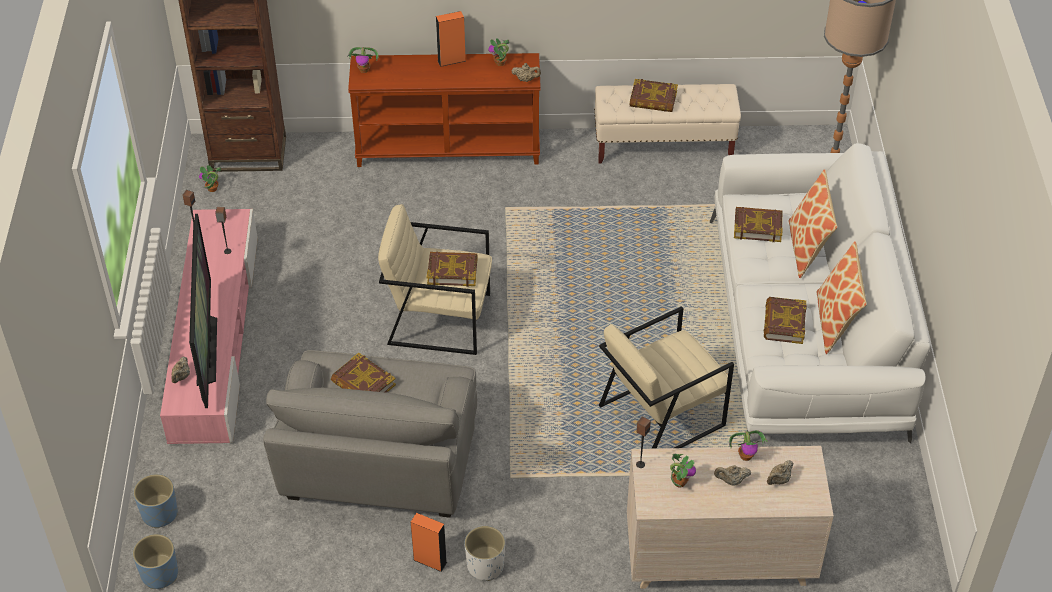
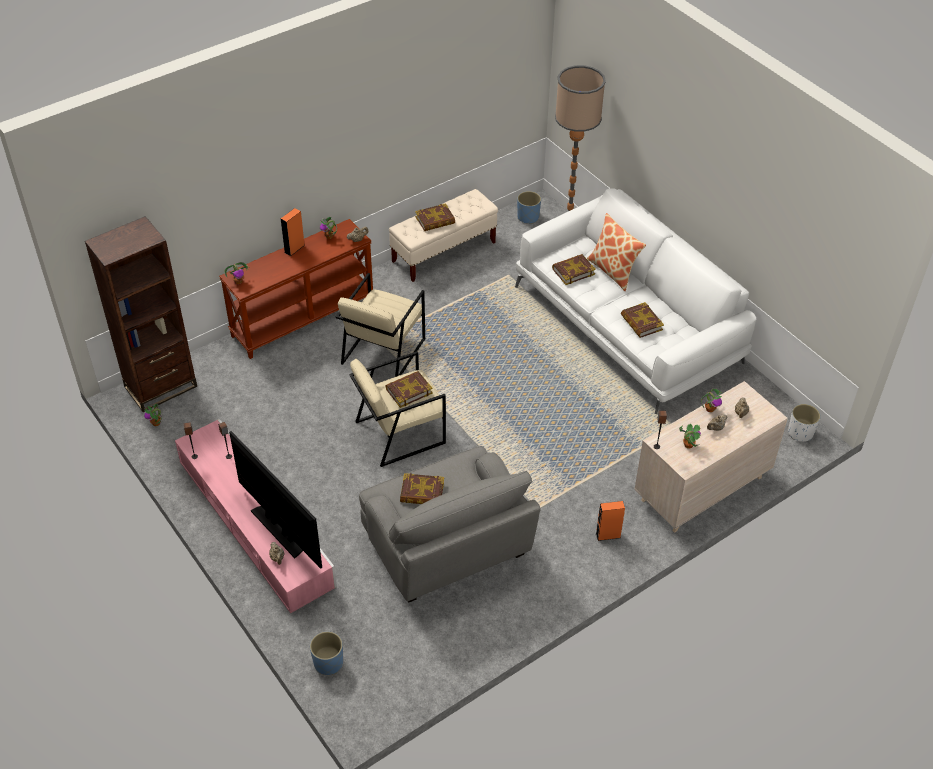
camera: 35 degrees left, 0 degrees up
(159, 574) = (366, 702): blue planter -> blue planter (528, 217)
(430, 561) = (536, 589): orange speaker -> orange speaker (608, 535)
(485, 566) = (572, 572): white planter -> white planter (800, 433)
(661, 415) = (593, 421): beige armchair -> beige armchair (383, 351)
(835, 322) = (669, 308): pillow -> none

